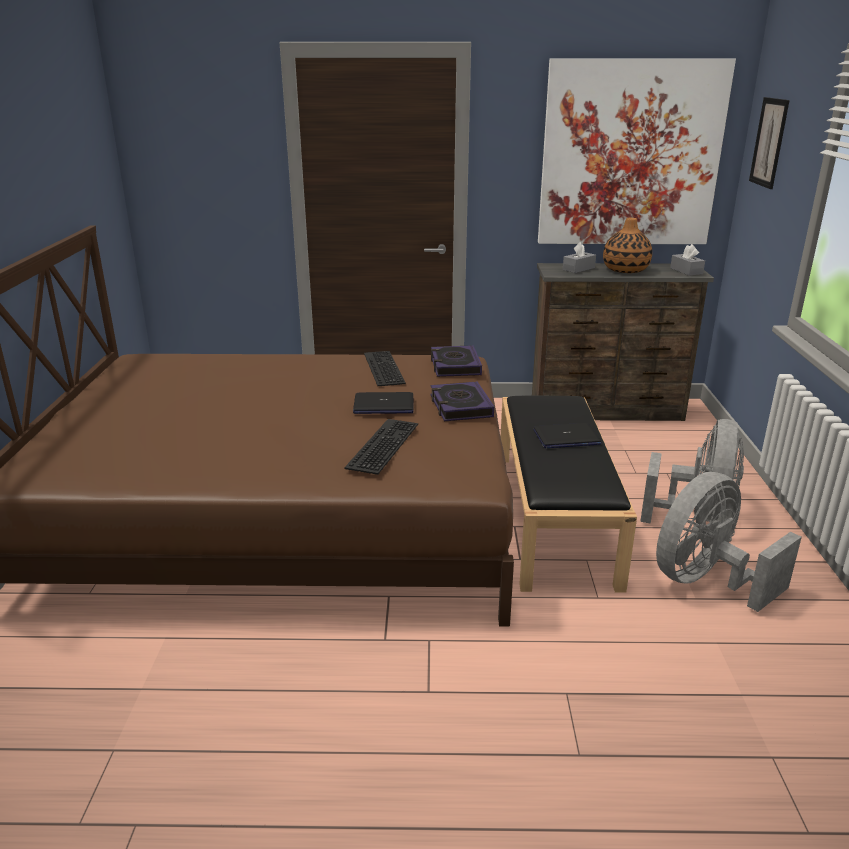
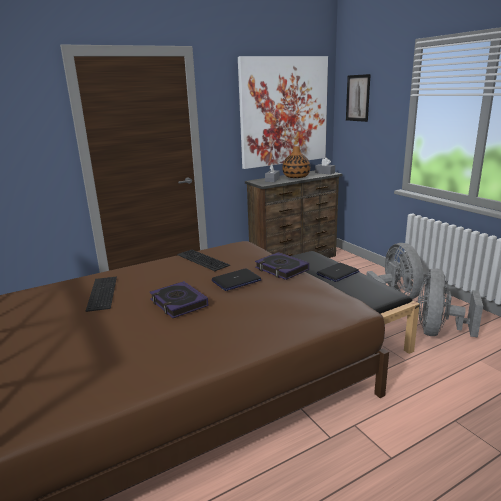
camera: 30 degrees left, 5 degrees down
(381, 444) = (273, 303): keyboard -> keyboard (101, 293)
(455, 366) = (243, 248): book -> book (178, 303)

